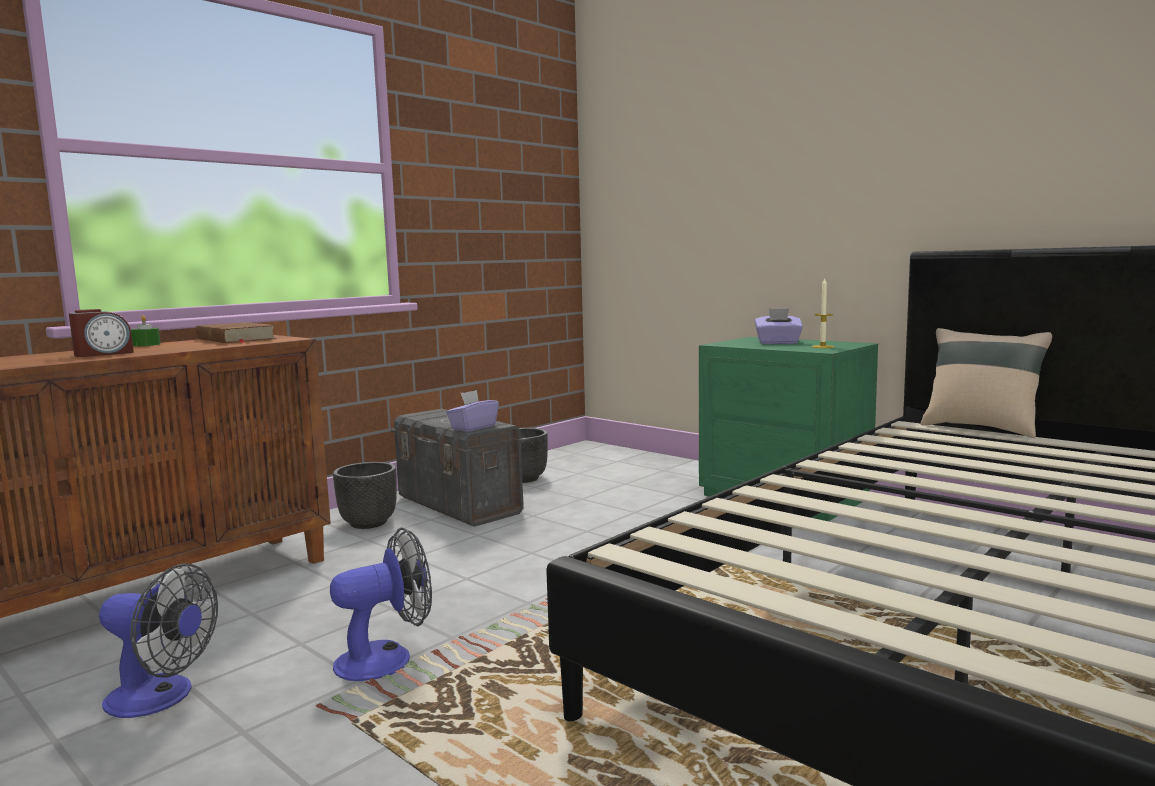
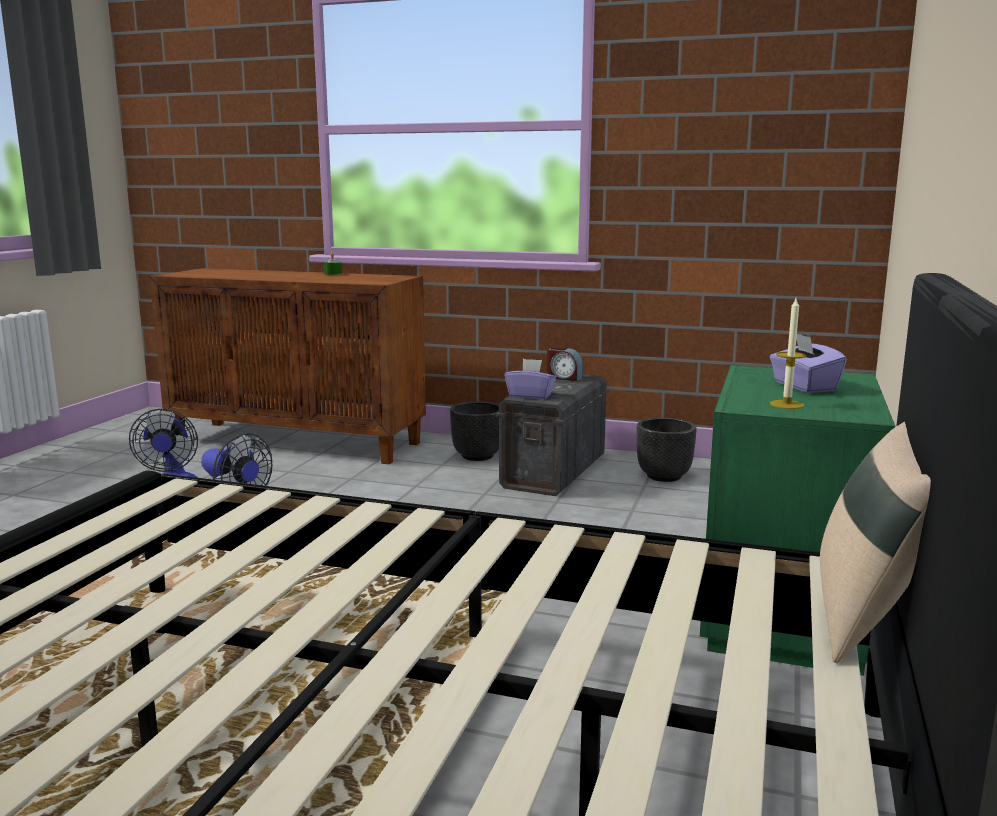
camera: 65 degrees right, 5 degrees up
(103, 354) = (278, 276): alarm clock -> alarm clock (564, 377)
(236, 339) = (373, 277): brown book -> none

